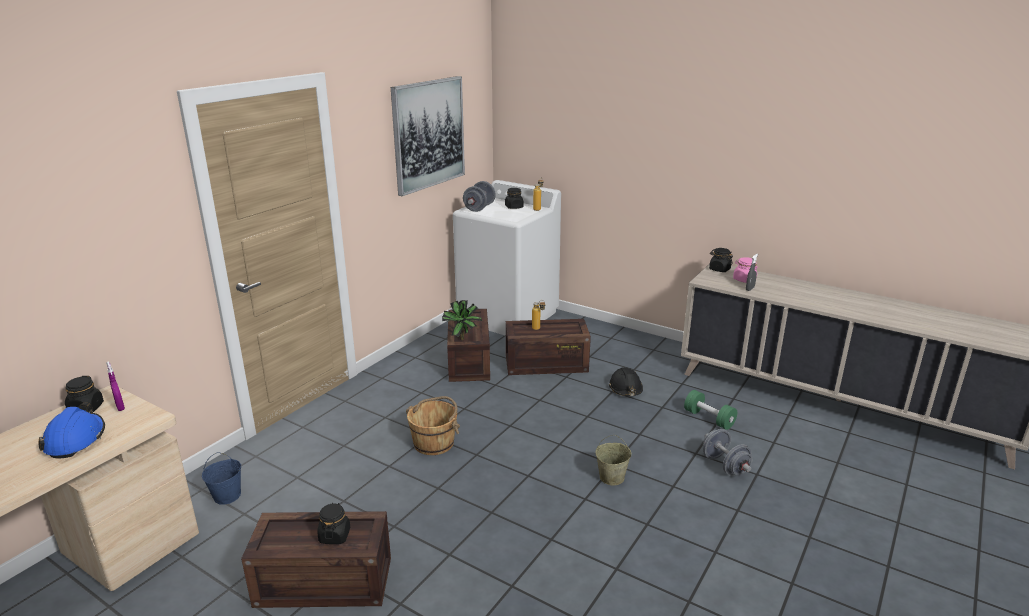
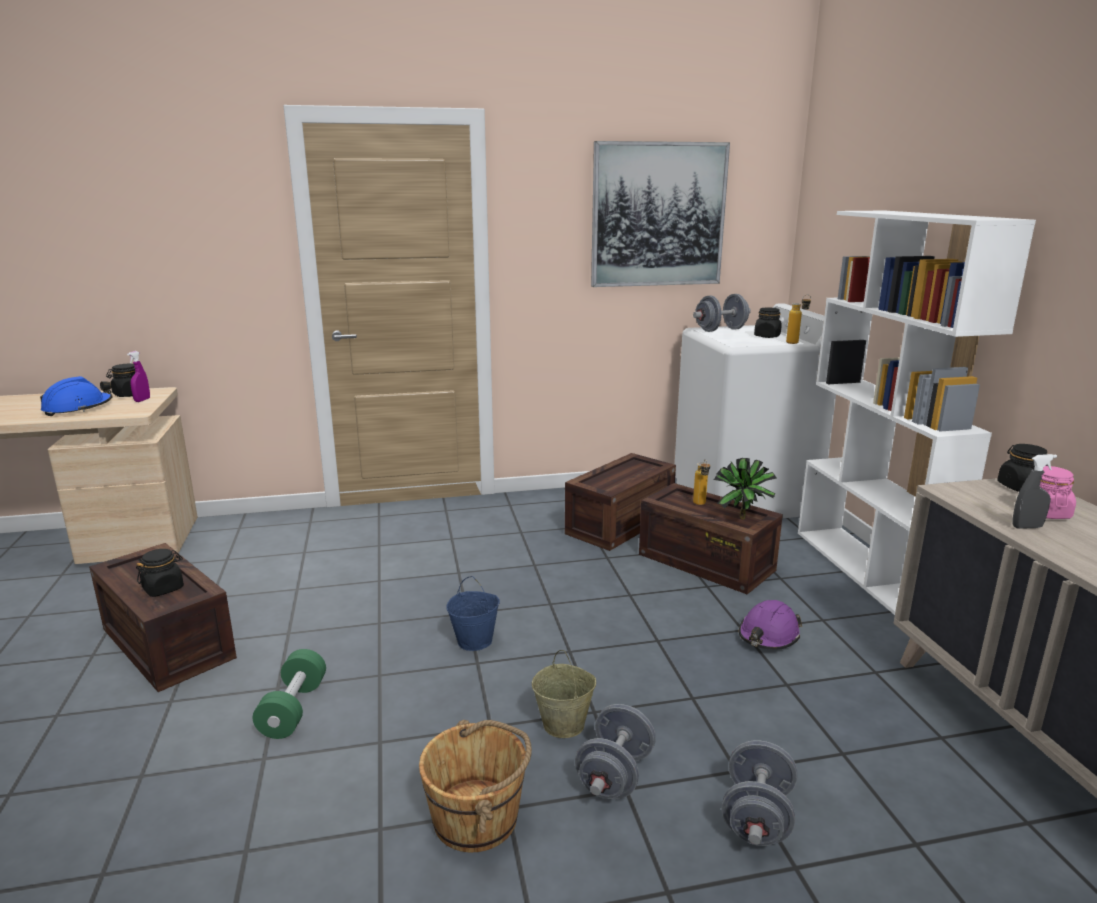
camera: 45 degrees right, 5 degrees down
(227, 495) = (243, 540): blue bucket -> blue bucket (475, 641)
(434, 443) = (450, 581): brown bucket -> brown bucket (477, 818)
(463, 340) = (593, 485): potted plant -> potted plant (743, 520)
(618, 334) = (869, 570): none -> white bookcase
(626, 388) = (768, 636): black hard hat -> purple hard hat
(662, 484) = (615, 775): none -> grey dumbbell
(709, 419) = (842, 740): green dumbbell -> green dumbbell (293, 709)

